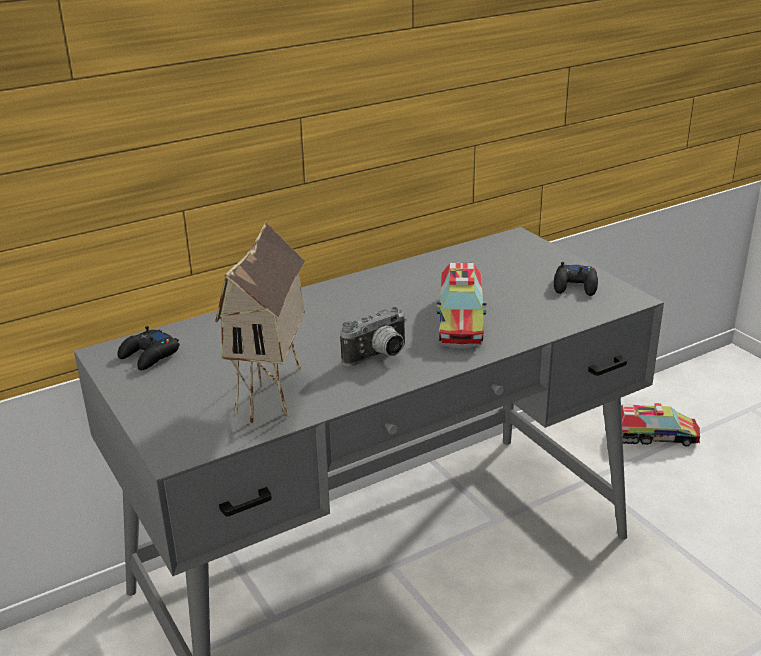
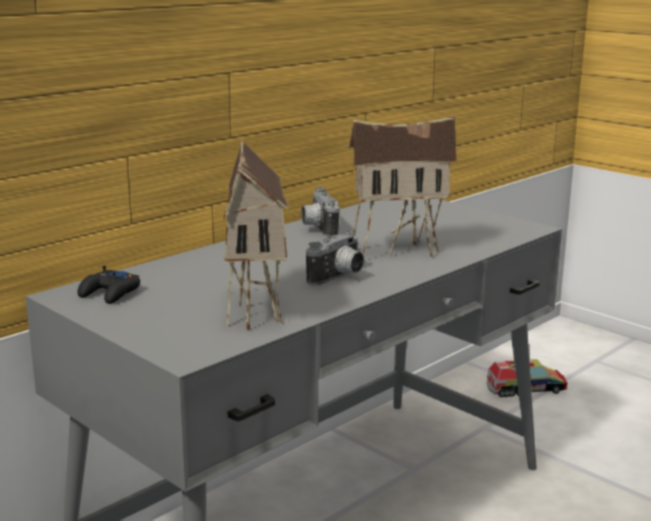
camera: 15 degrees left, 10 degrees down
(395, 280) = (317, 229): none -> camera
(460, 321) = (396, 250): toy truck -> toy house
(575, 286) = (481, 223): black game controller -> none

